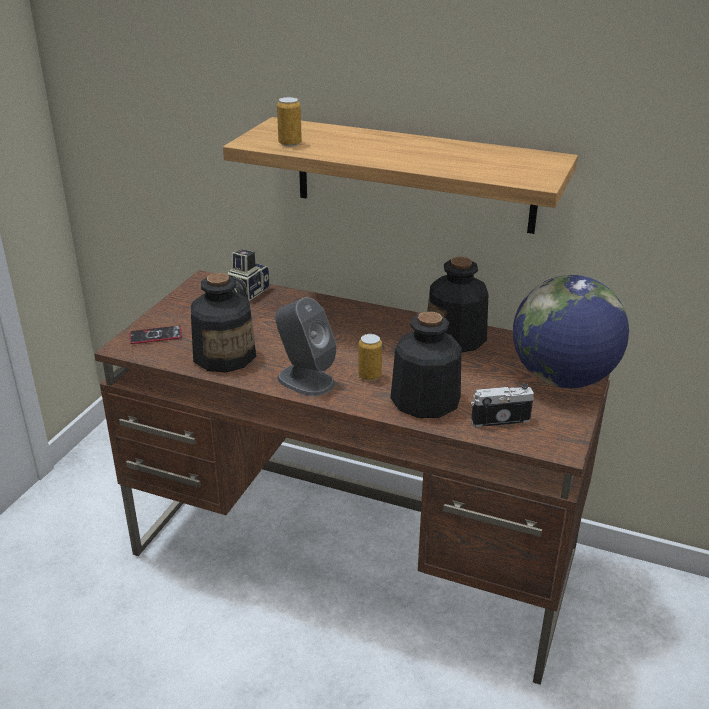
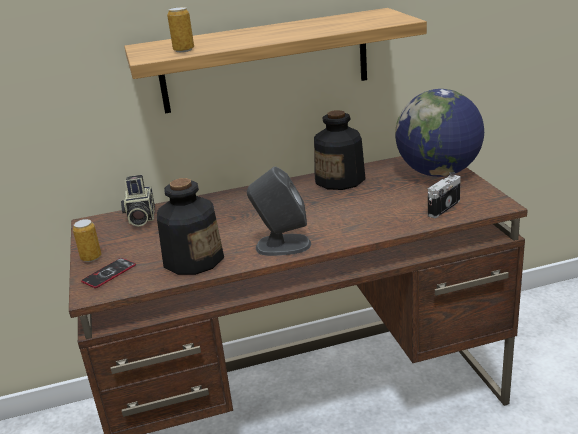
camera: 35 degrees left, 5 degrees down
(369, 376) = (322, 223): can -> can (91, 258)
(424, 400) = (381, 219): bottle -> none

